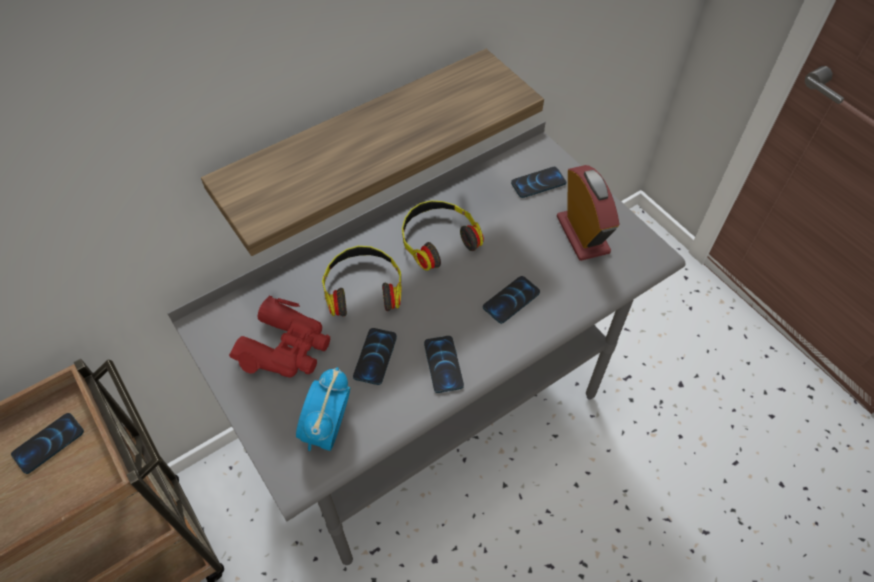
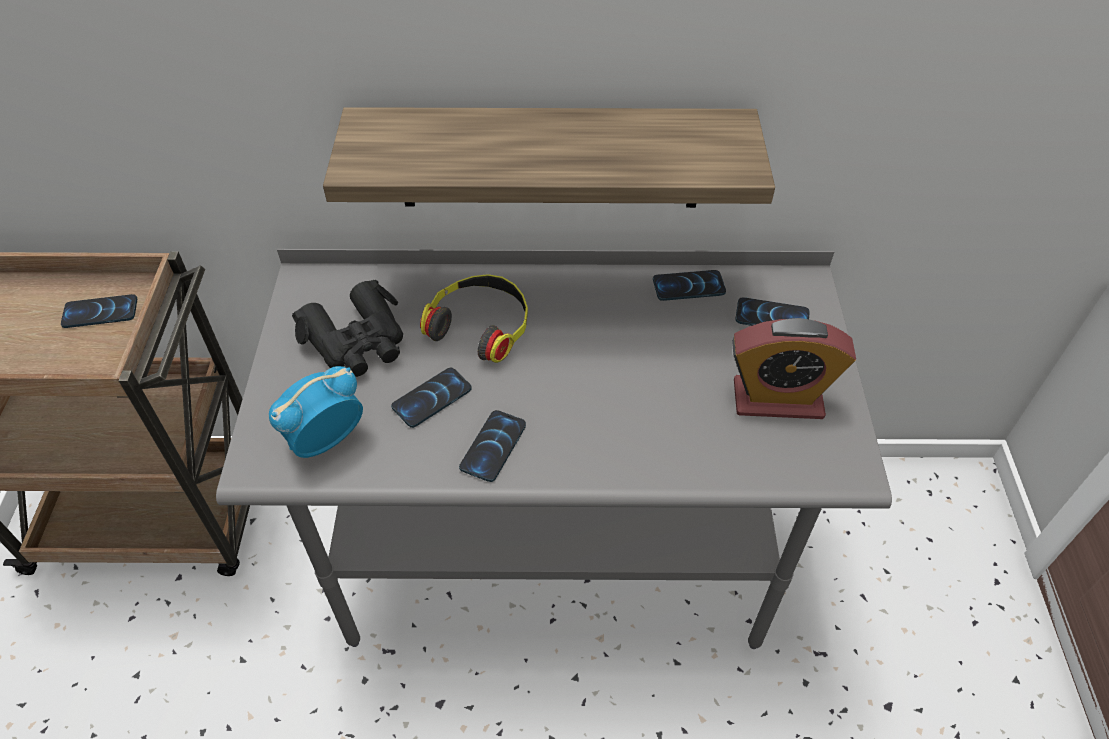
camera: 35 degrees right, 5 degrees down
(286, 347) = (357, 341): red binoculars -> black binoculars
(438, 239) = (602, 318): headphones -> none
(511, 300) = (627, 423): phone -> phone (689, 286)
(582, 235) = (777, 399): alarm clock -> alarm clock turned 75 degrees clockwise

